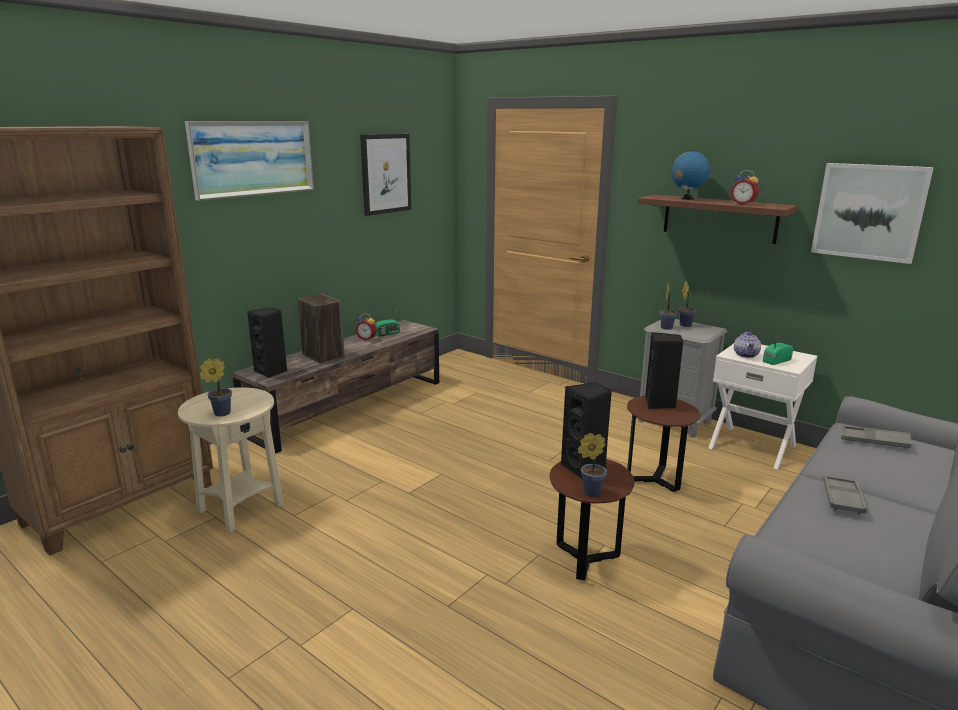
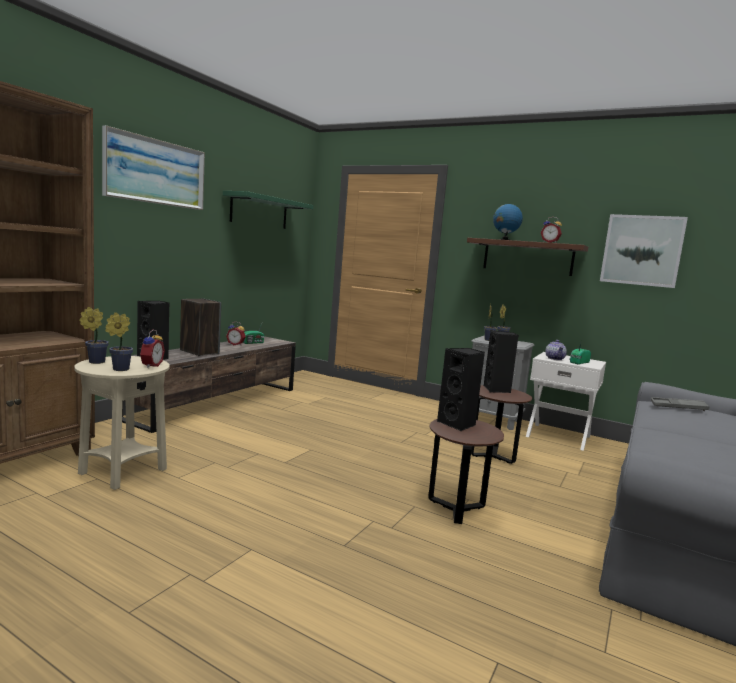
camera: 10 degrees left, 10 degrees down
(253, 404) = (150, 366): none -> alarm clock
(385, 174) = (259, 211): picture -> green shelf
(589, 492) = (470, 438): potted plant -> potted plant (94, 362)
(842, 499) = (681, 436): grey tray -> none

